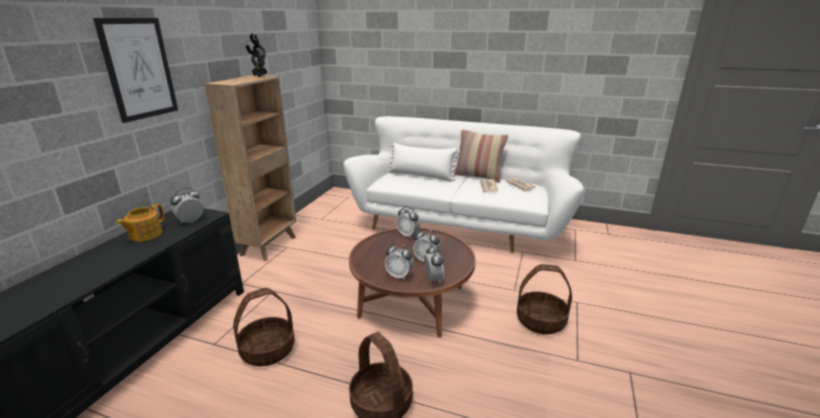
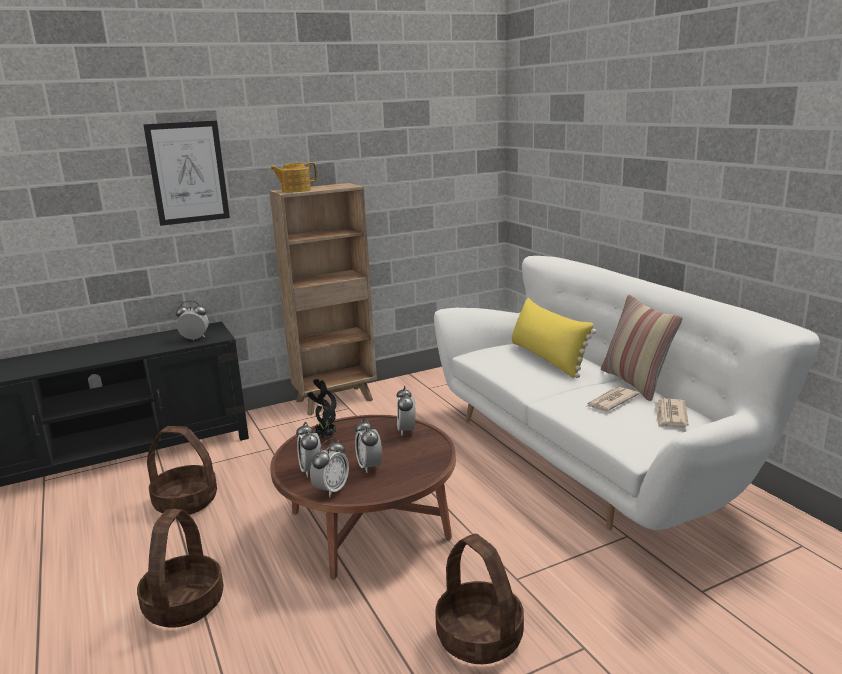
camera: 45 degrees right, 5 degrees down
(145, 235) = (150, 340): teapot -> teapot (295, 190)
(259, 77) = (340, 186): potted plant -> potted plant (325, 437)
(421, 176) = (547, 358): white pillow -> yellow pillow

